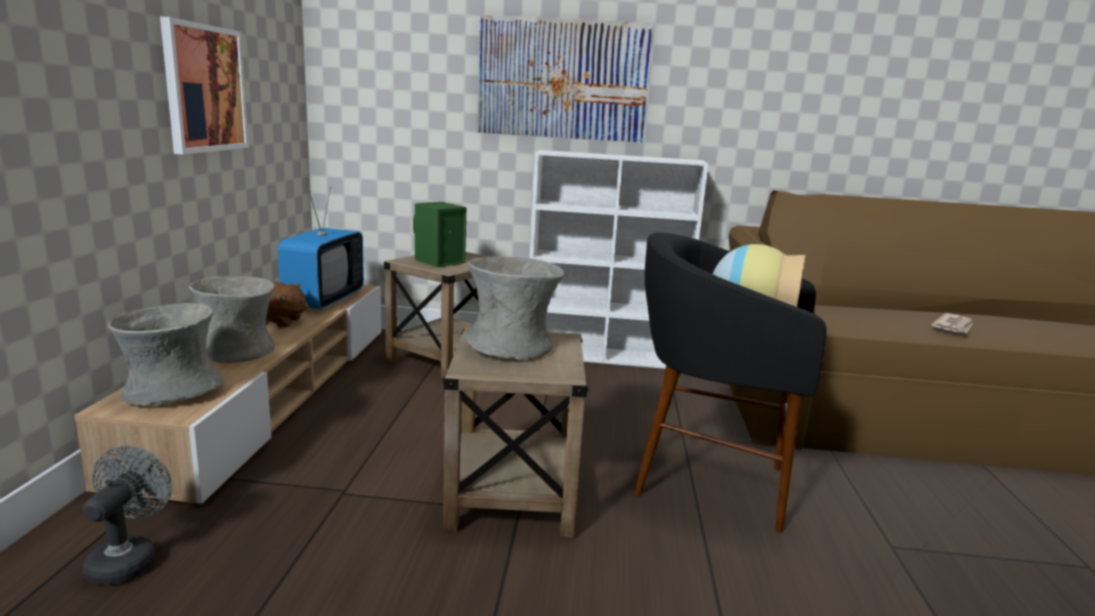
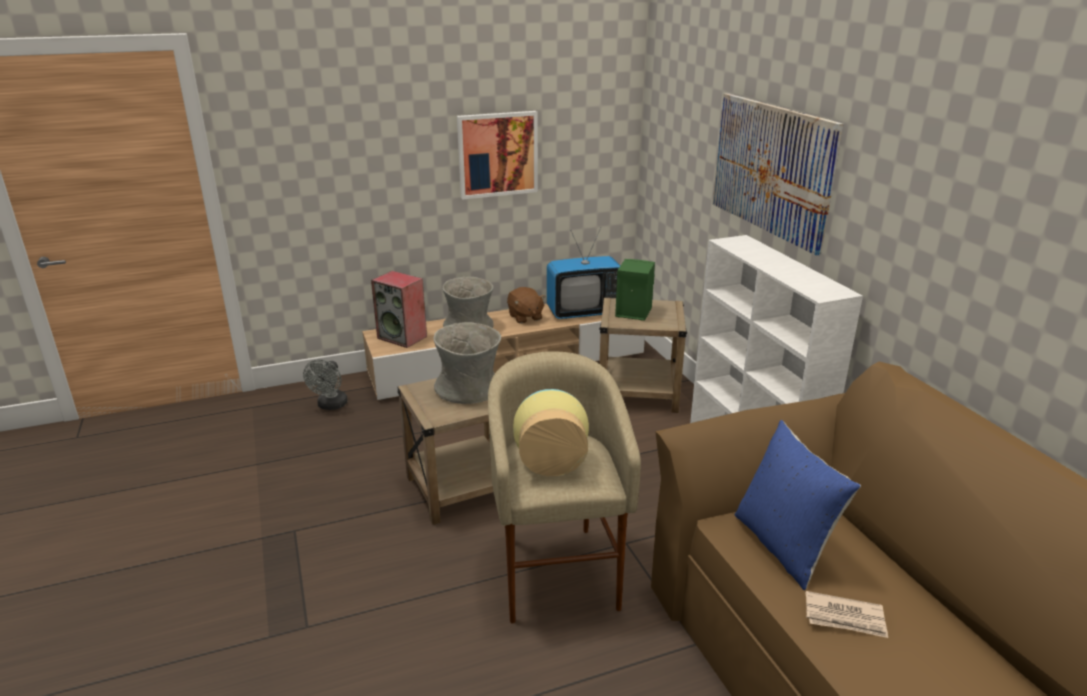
camera: 65 degrees right, 10 degrees up
(128, 559) = (330, 406): grey fan -> grey fan turned 120 degrees clockwise
(172, 392) = (403, 337): grey vase -> speaker
(709, 483) = (556, 572): black stool -> beige stool
(862, 320) = (783, 546): none -> blue pillow

